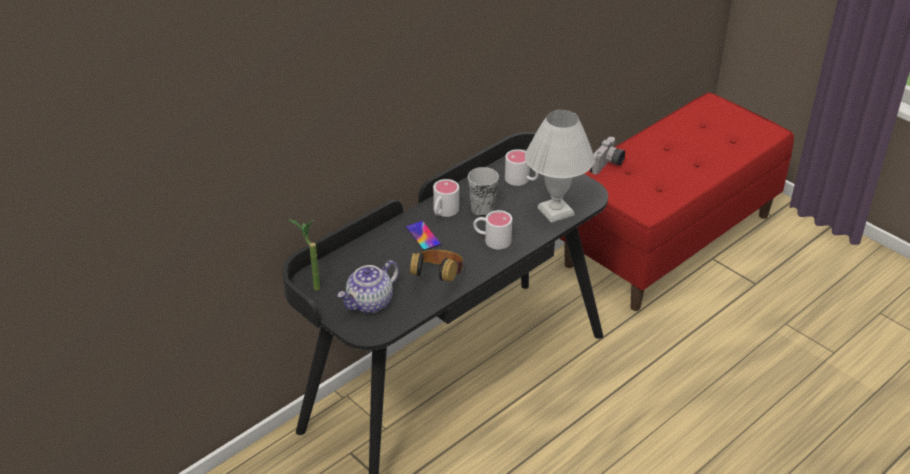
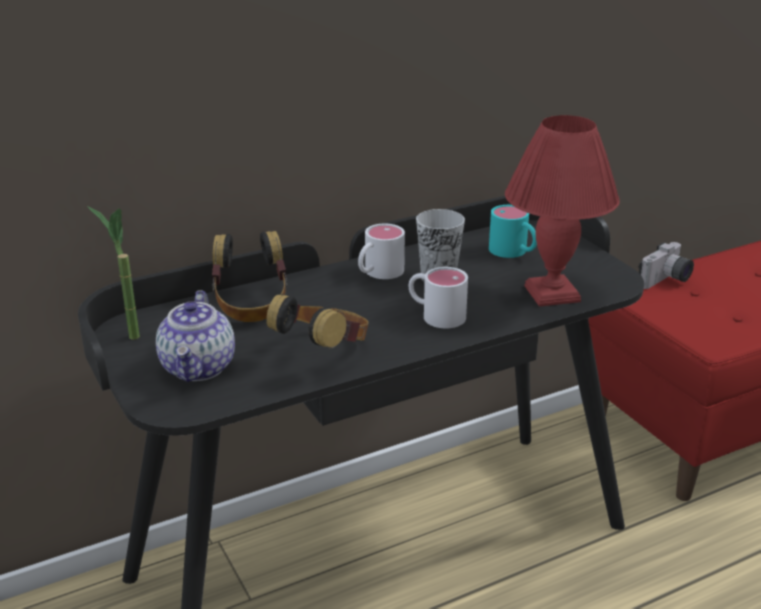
camera: 15 degrees right, 10 degrees down
(370, 303) = (199, 368): teapot -> teapot turned 60 degrees counterclockwise
(376, 251) = (251, 305): none -> headphones
(423, 236) = (332, 296): phone -> none
(522, 180) = (514, 252): white mug -> turquoise mug
(556, 211) = (553, 293): white table lamp -> red table lamp

